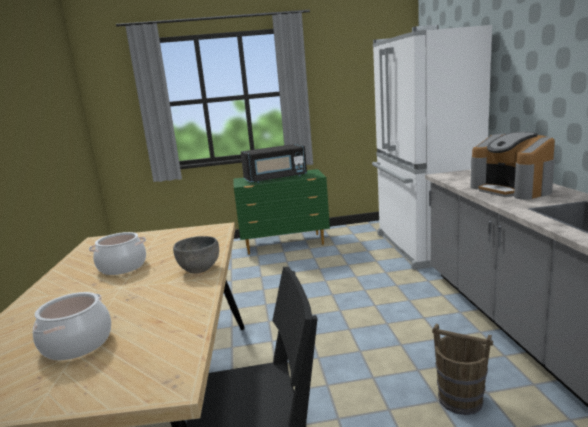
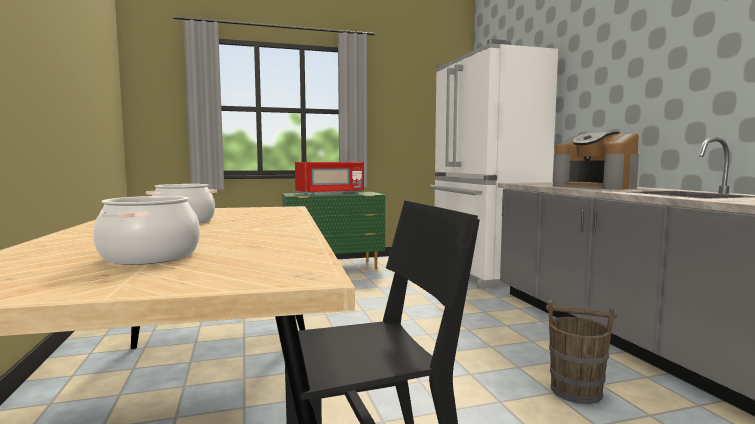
camera: 10 degrees left, 10 degrees down
(199, 270) = (284, 224): grey bowl -> none
(276, 178) = (330, 194): black microwave -> red microwave

